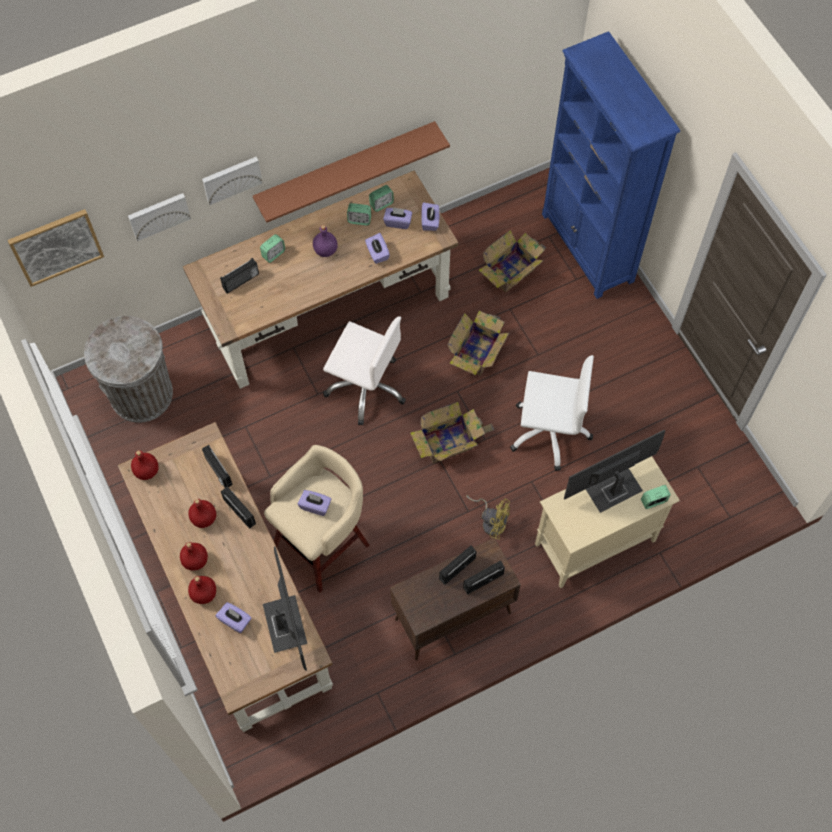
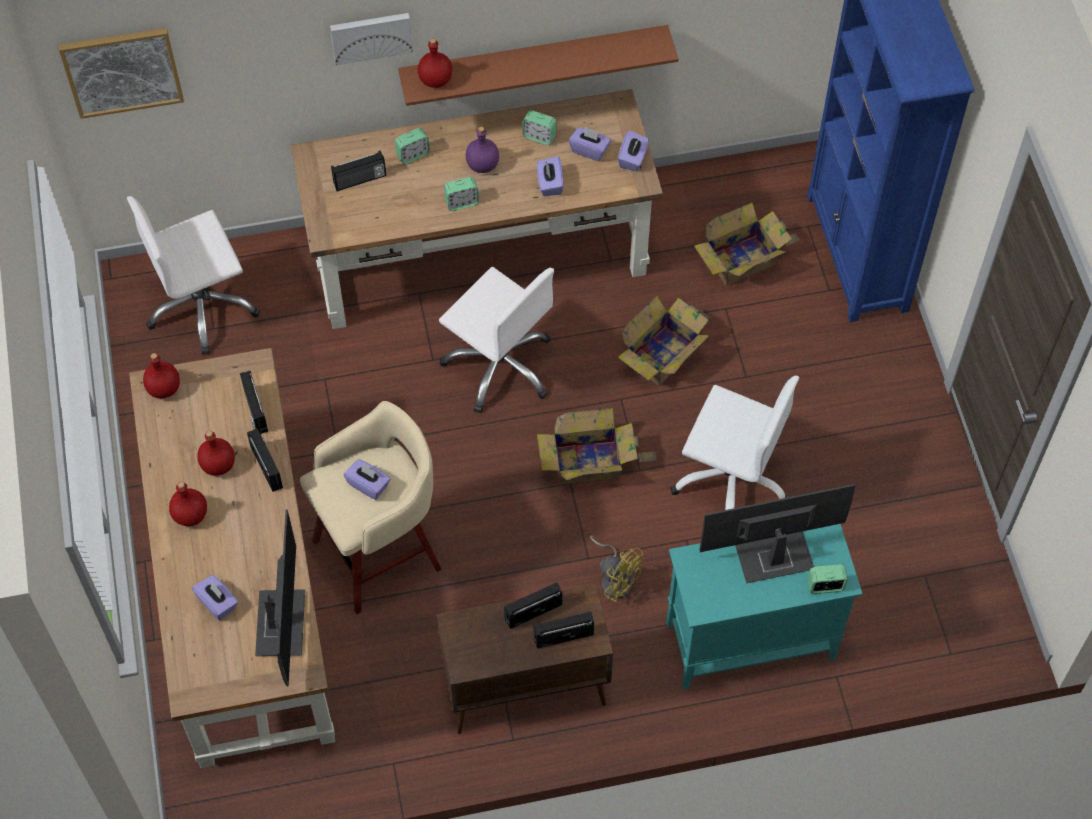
camera: 15 degrees right, 5 degrees down
(141, 394) = (202, 307): grey trash can -> white office chair
(158, 215) = (265, 62): picture -> none
(203, 594) = (188, 560): red bottle -> red bottle (435, 80)
(381, 204) = (575, 122): alarm clock -> alarm clock (461, 202)
(594, 543) = (748, 642): beige cabinet -> turquoise cabinet

